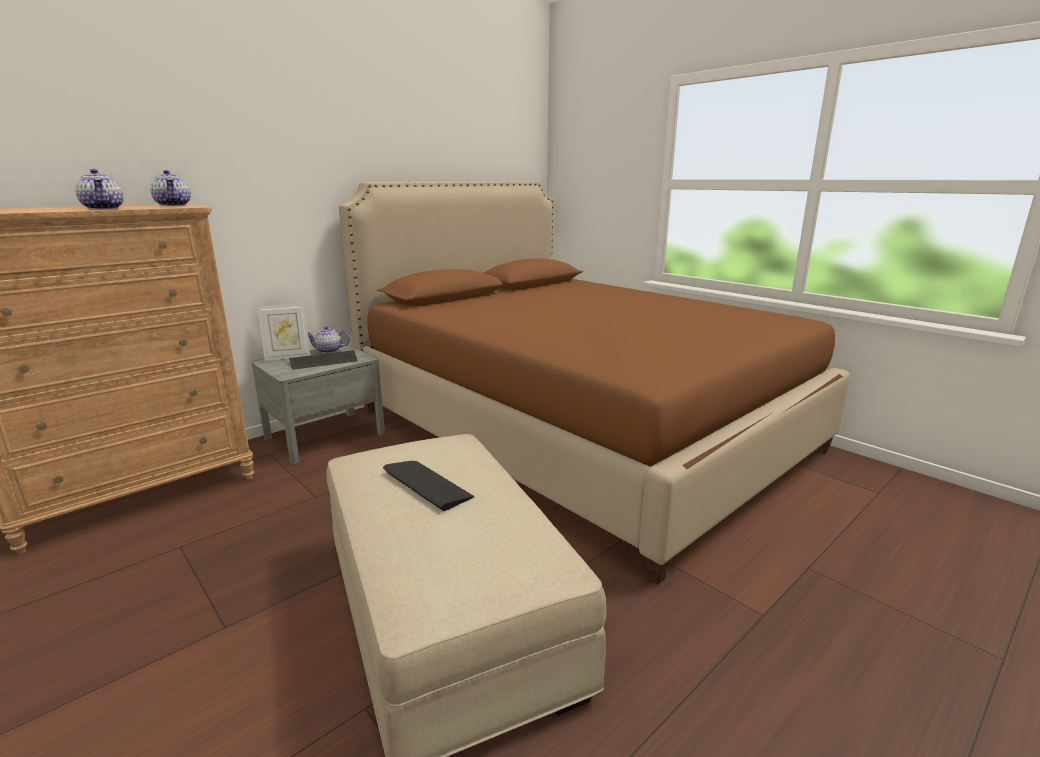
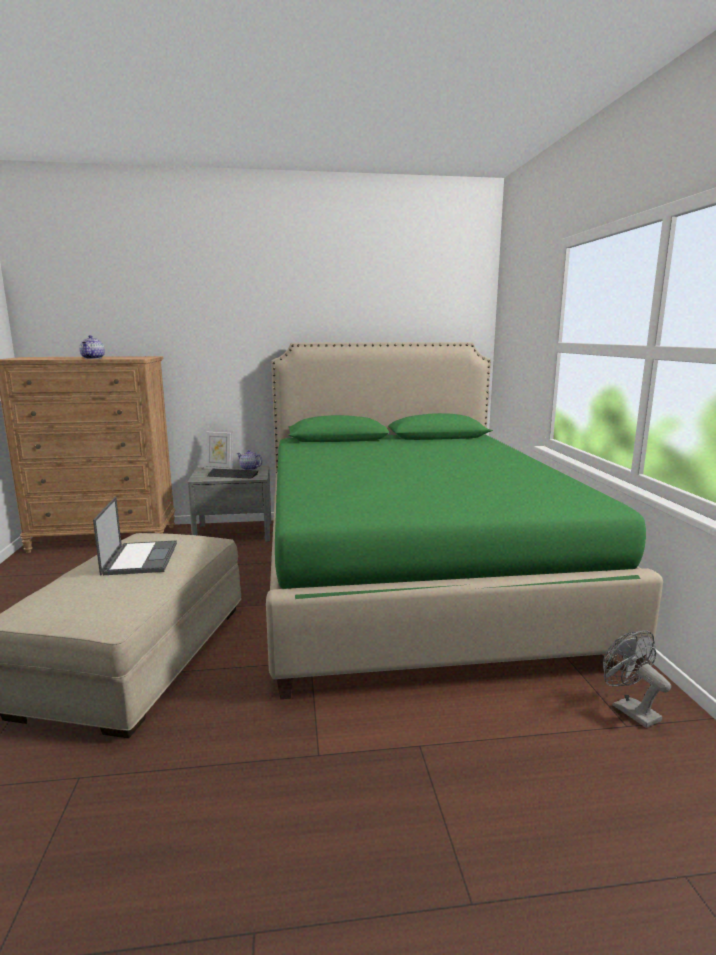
camera: 35 degrees right, 5 degrees down
(174, 205) = (142, 357): teapot -> none
(427, 485) = (140, 558): keyboard -> laptop
(577, 429) = (410, 575): brown bed -> green bed
(863, 481) = (629, 709): none -> grey fan

